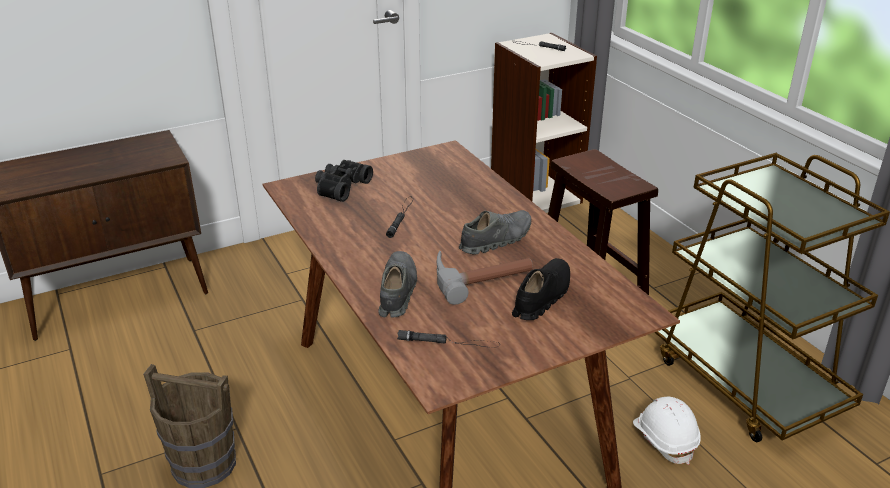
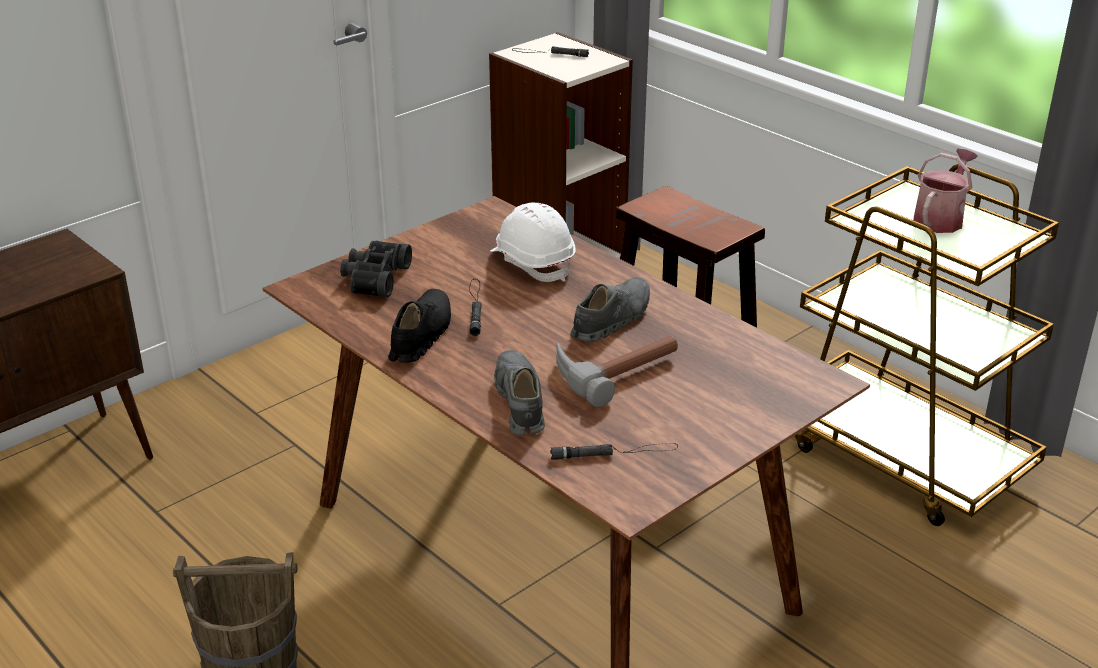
camera: 15 degrees left, 0 degrees up
(541, 297) = (700, 382): black shoe -> black shoe (420, 336)
(665, 439) = (832, 541): white hard hat -> white hard hat (533, 262)
(791, 196) = (940, 218): none -> watering can

